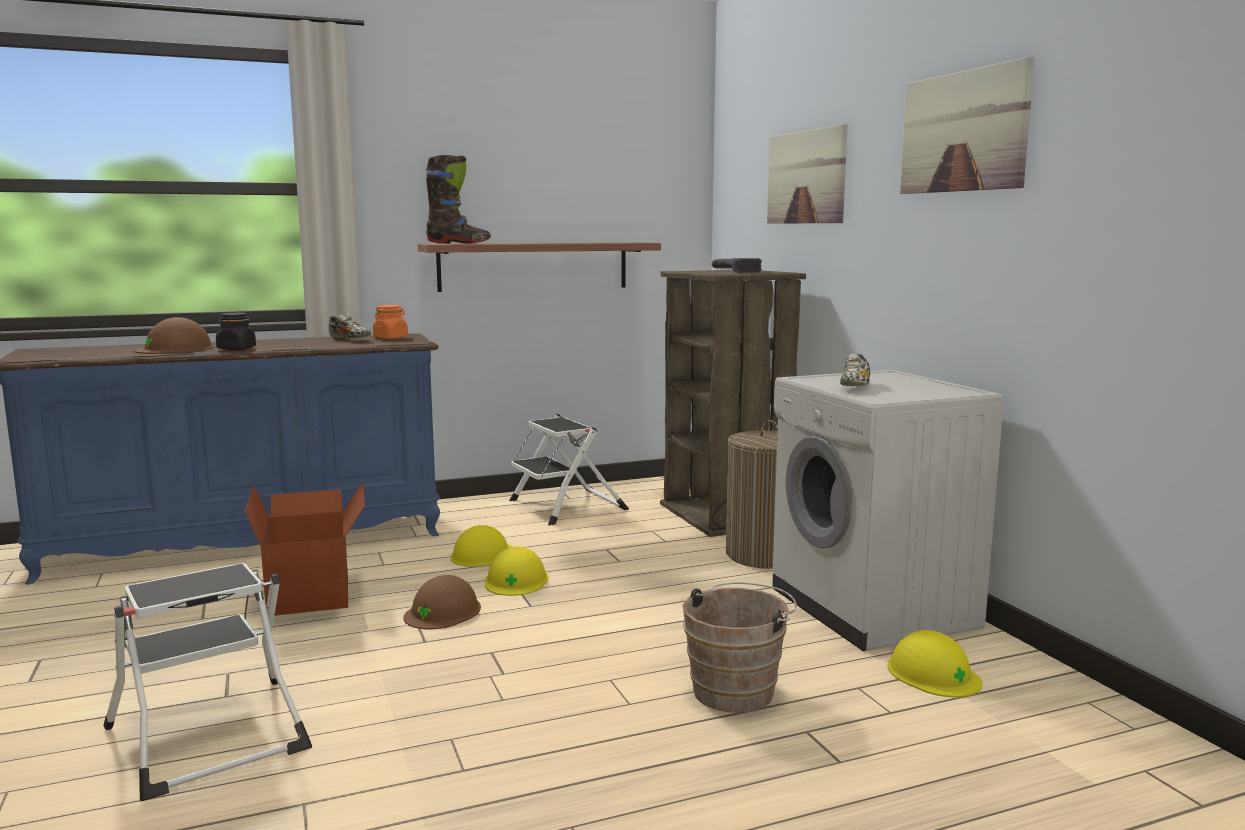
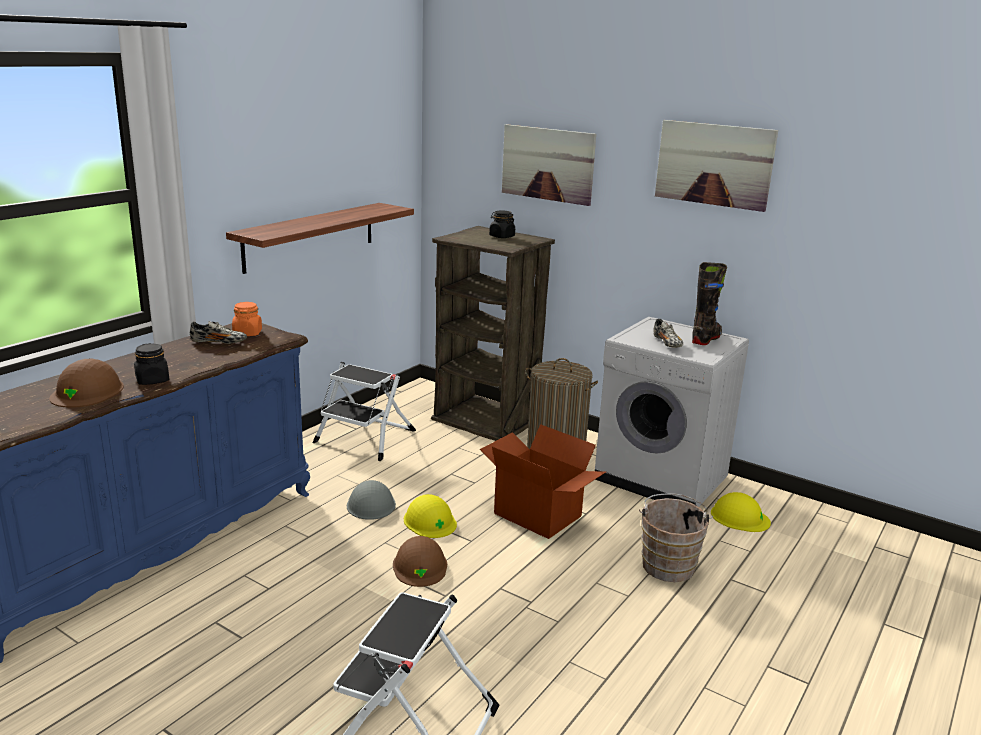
camera: 35 degrees left, 10 degrees up
(311, 594) = (296, 583): cardboard box -> cardboard box (538, 514)
(459, 243) = (268, 229): black boot -> black boot (706, 339)
(482, 554) = (371, 504): yellow hard hat -> grey hard hat
(743, 271) = (501, 236): power drill -> black jar

